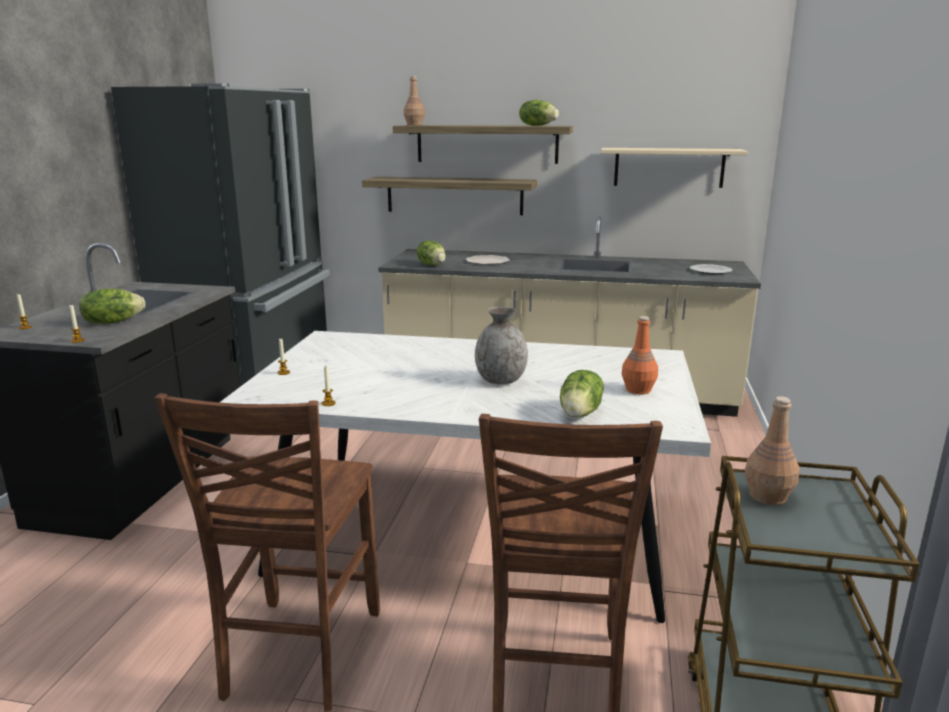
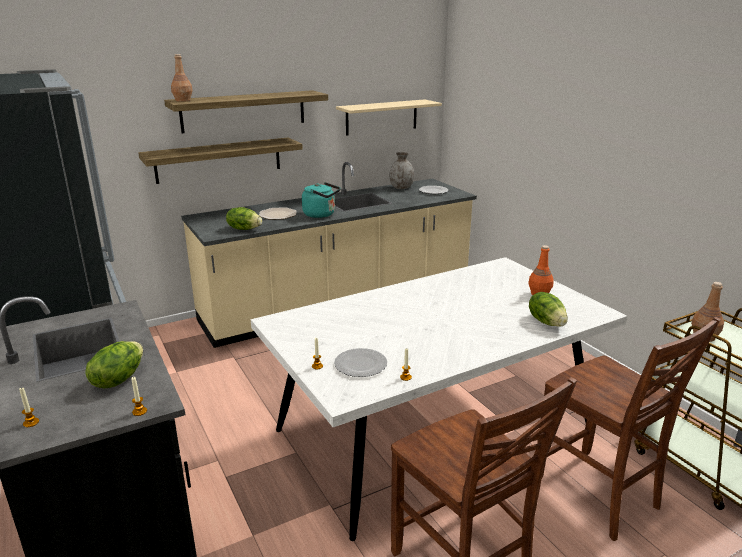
camera: 40 degrees left, 5 degrees up
(317, 383) = (361, 364): none -> plate
(500, 380) = (463, 315): grey vase -> grey vase (401, 188)
(528, 268) = (321, 214): none -> turquoise kettle
(537, 125) = (297, 94): lettuce -> none

